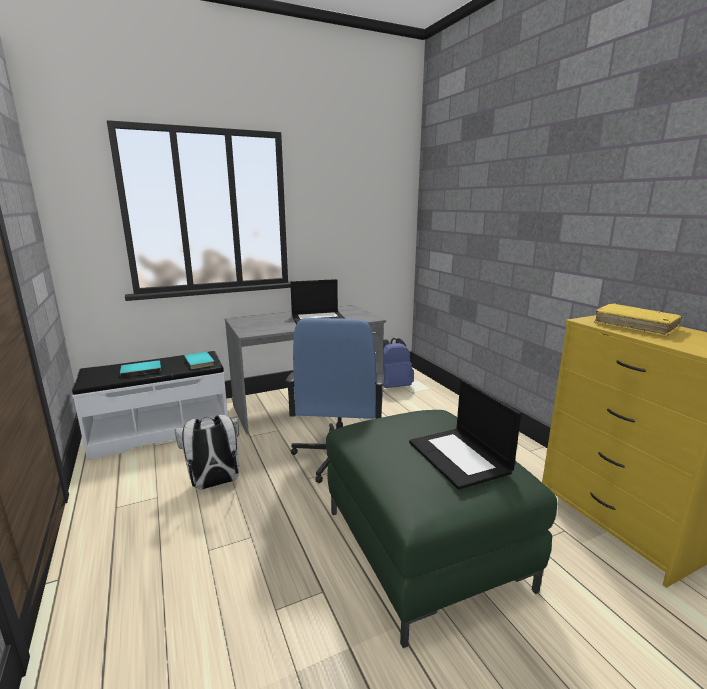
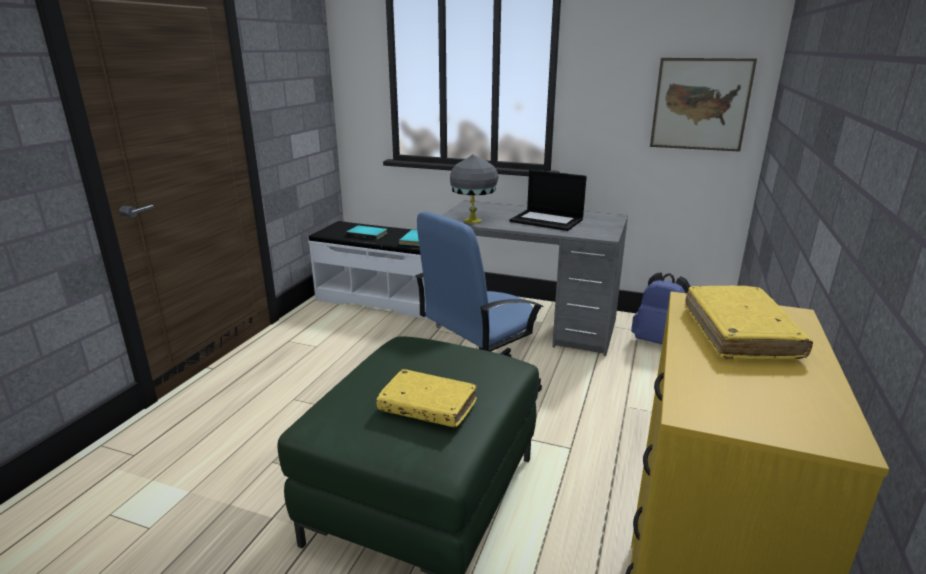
camera: 45 degrees right, 5 degrees up
(214, 484) = (359, 356): white backpack -> none
(269, 329) = (473, 221): none -> grey table lamp
(380, 224) = (700, 104): none -> picture
(460, 457) = (427, 407): laptop -> yellow book

